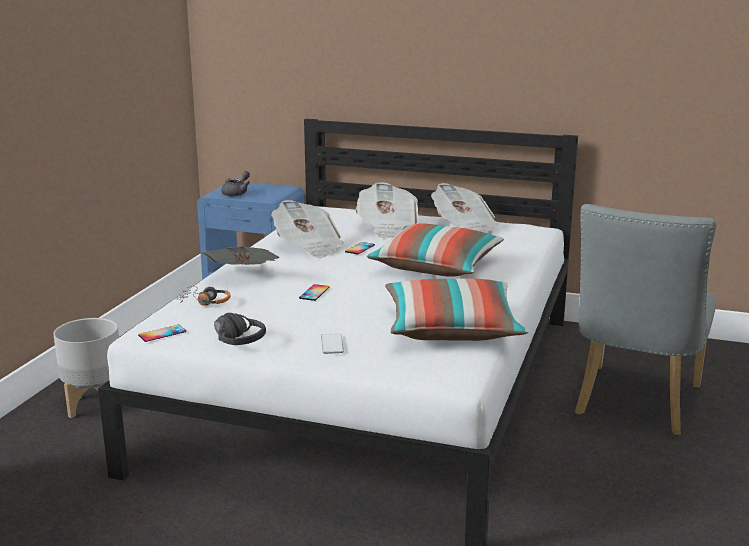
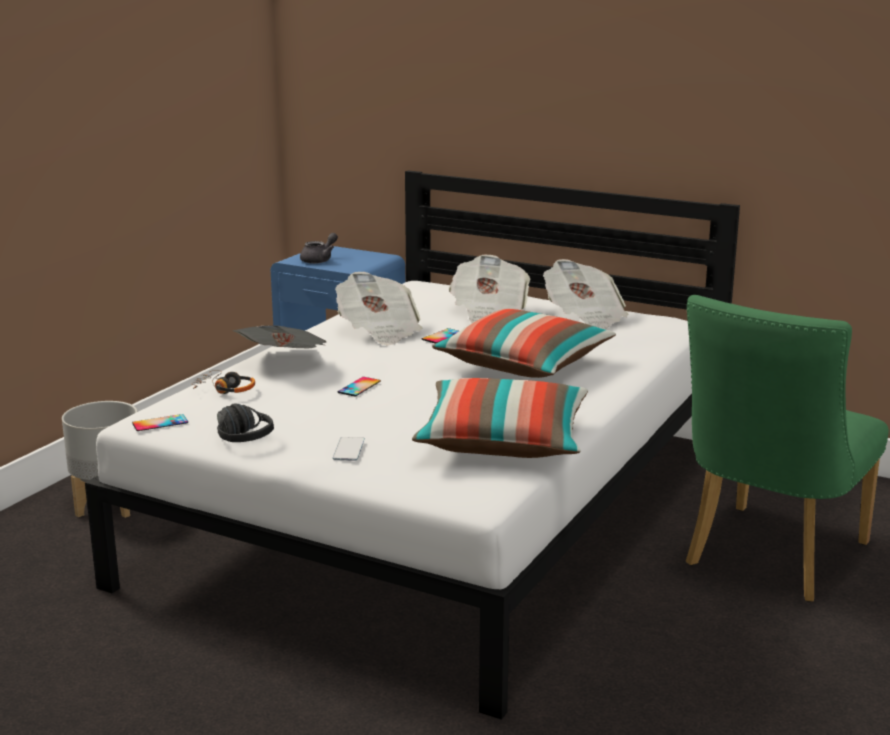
camera: 10 degrees right, 0 degrees up
(634, 405) = (769, 559): grey chair -> green chair

